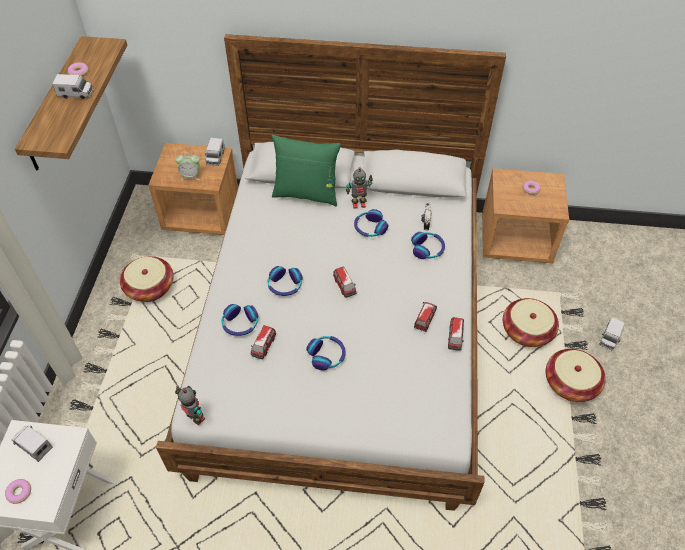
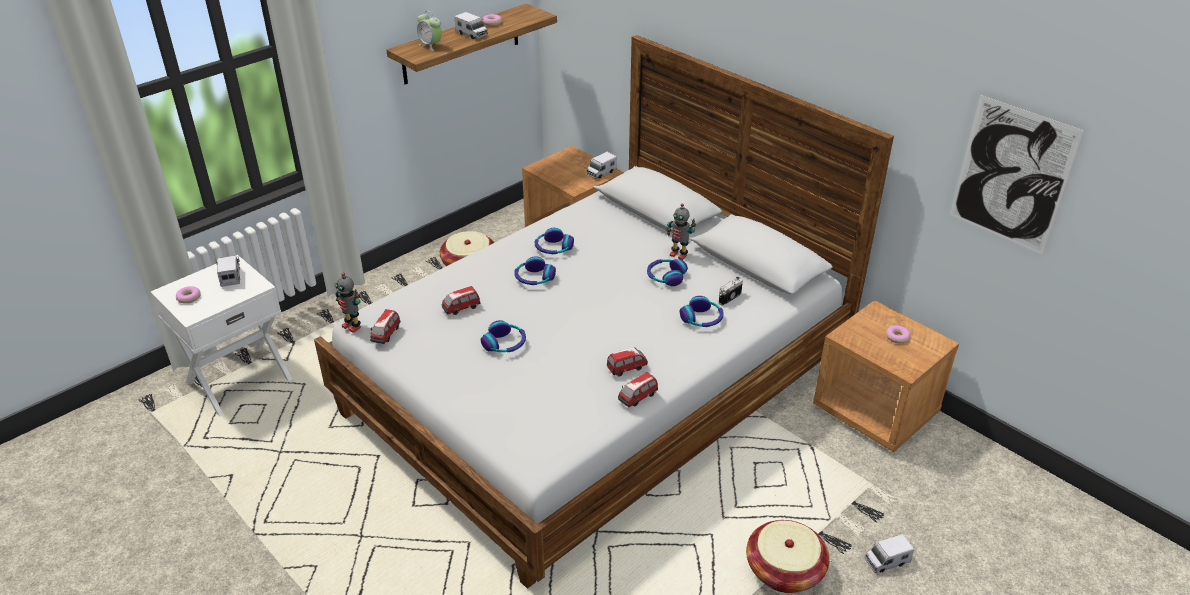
camera: 40 degrees right, 15 degrees down
(191, 176) = (564, 176): alarm clock -> alarm clock (430, 46)
(195, 418) = (352, 326): toy robot -> toy robot turned 135 degrees clockwise
(240, 324) = (464, 284): headphones -> headphones (553, 248)
(306, 194) = (638, 226): green pillow -> none
(345, 286) = (584, 305): toy car -> toy car (386, 334)
(526, 331) = (789, 495): basket -> none
(603, 54) = (1012, 175): none -> picture

